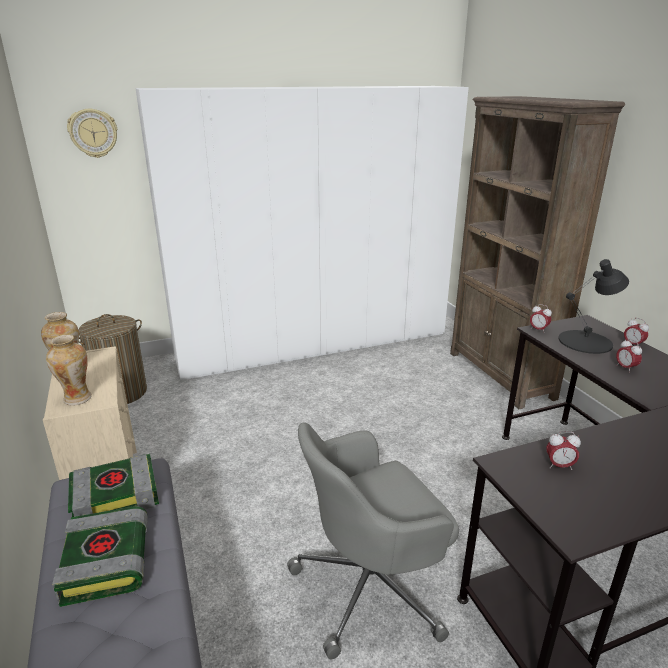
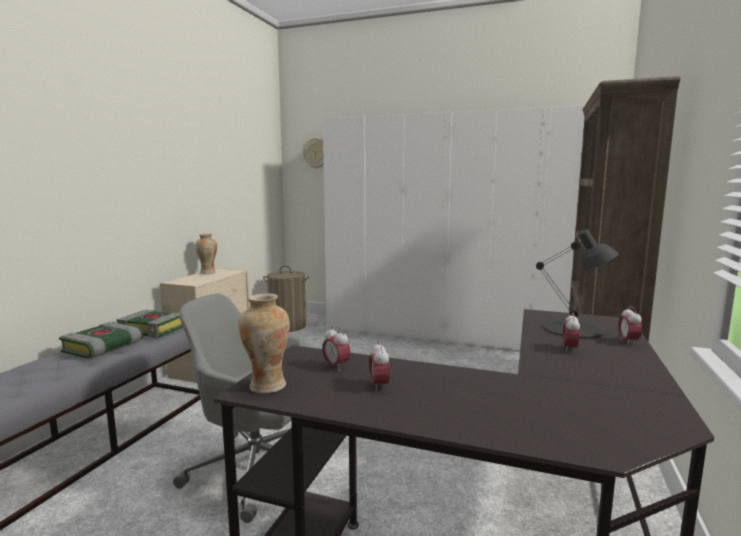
camera: 40 degrees right, 15 degrees down
(76, 399) = (187, 280): vase -> vase (266, 386)
(538, 330) = (541, 313): alarm clock -> alarm clock (379, 386)

